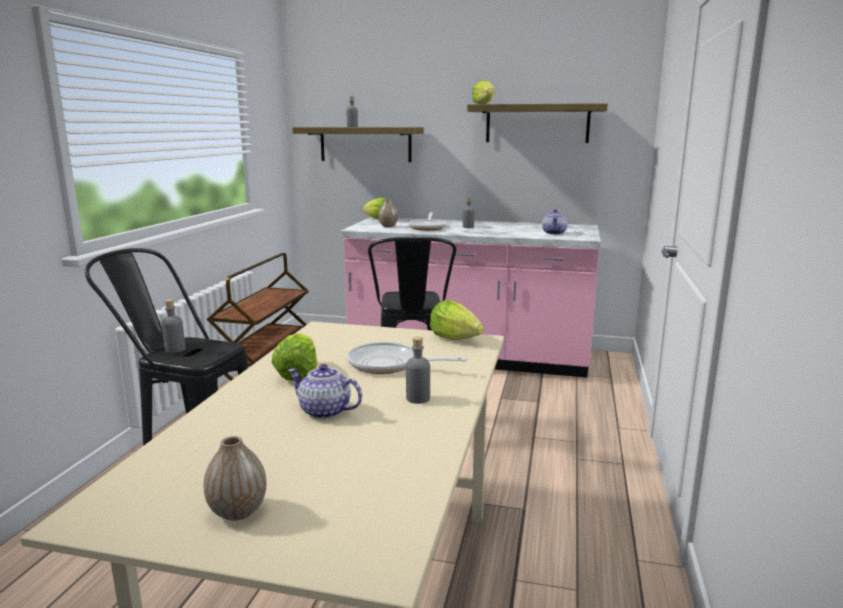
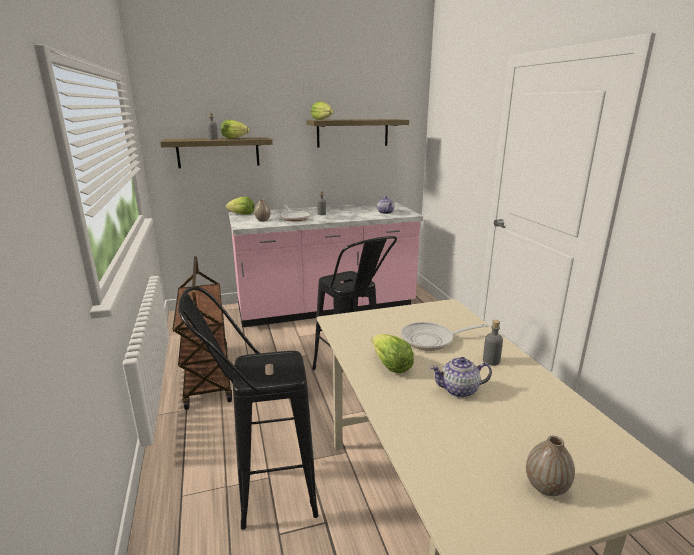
camera: 30 degrees left, 5 degrees up
(175, 349) = (252, 371): grey bottle -> none
(454, 338) = (433, 308): lettuce -> lettuce (234, 138)

